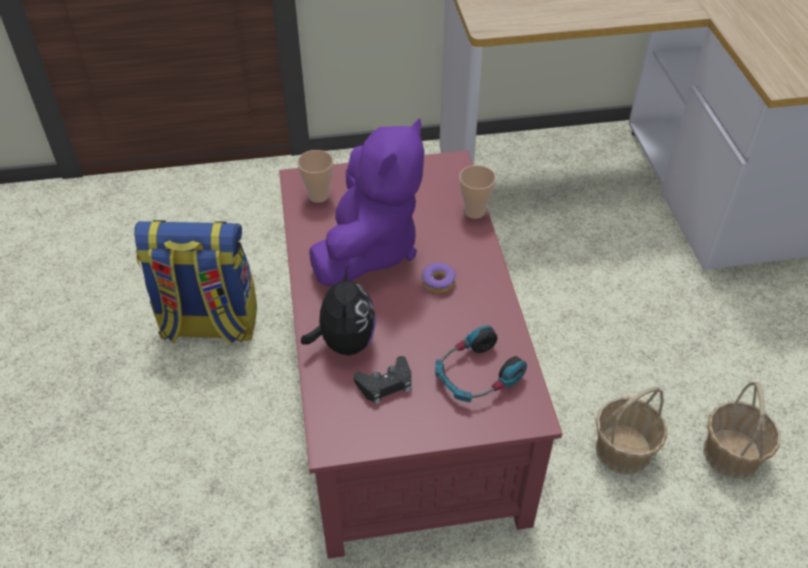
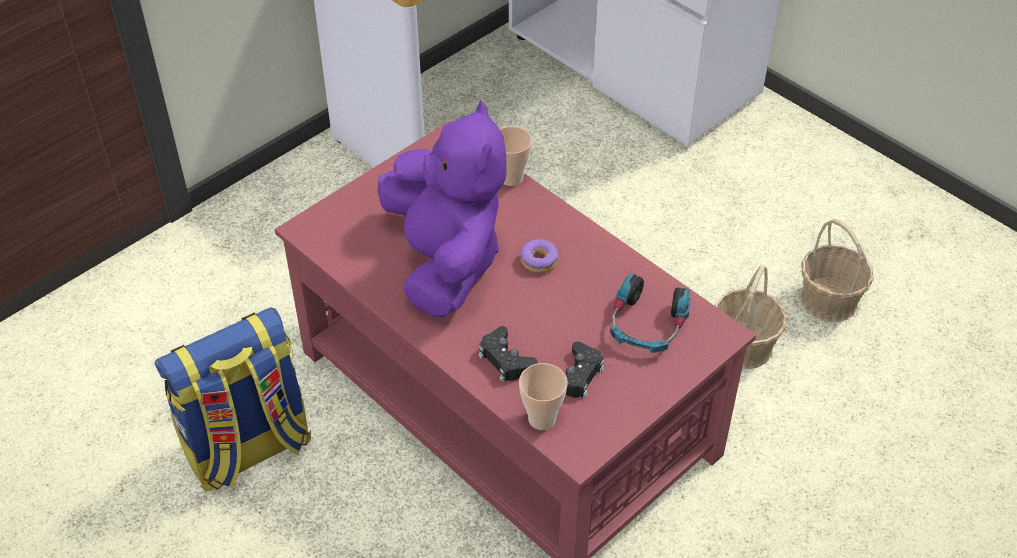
camera: 35 degrees left, 0 degrees up
(318, 196) = (344, 235): cup -> cup (542, 419)
(344, 342) = (505, 360): plush toy -> black game controller

